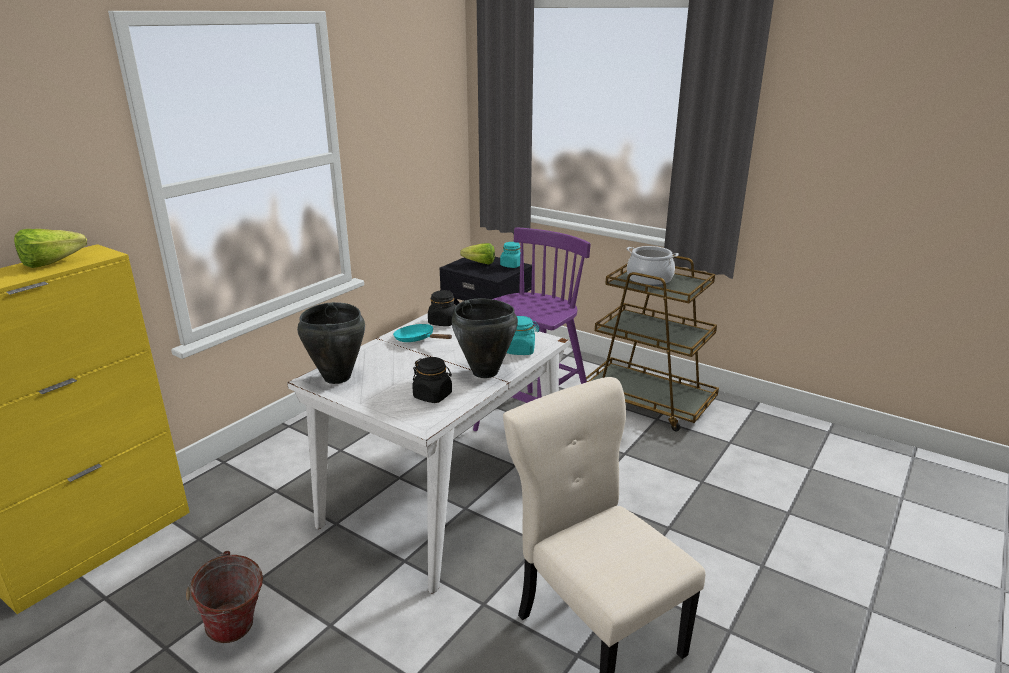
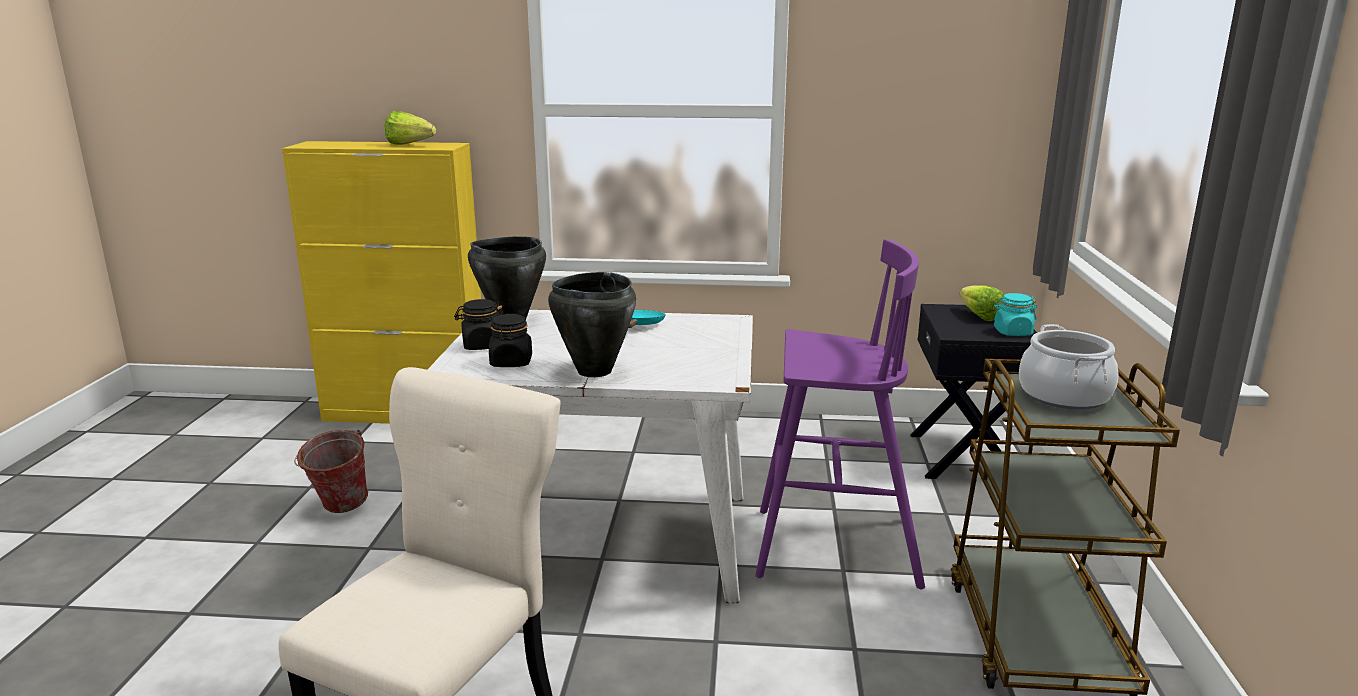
camera: 60 degrees right, 5 degrees down
(443, 322) = (700, 325): black jar -> black jar (482, 345)
(520, 350) = (677, 374): turquoise jar -> none

